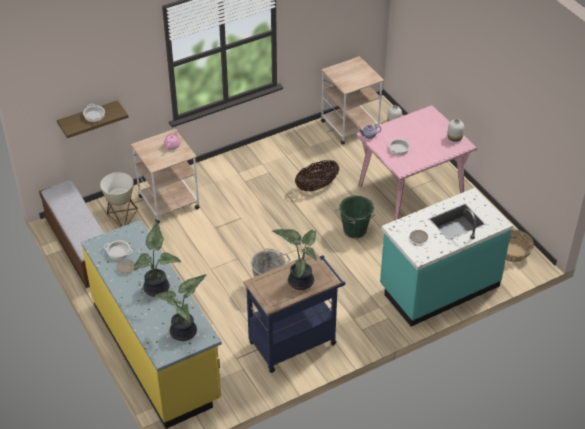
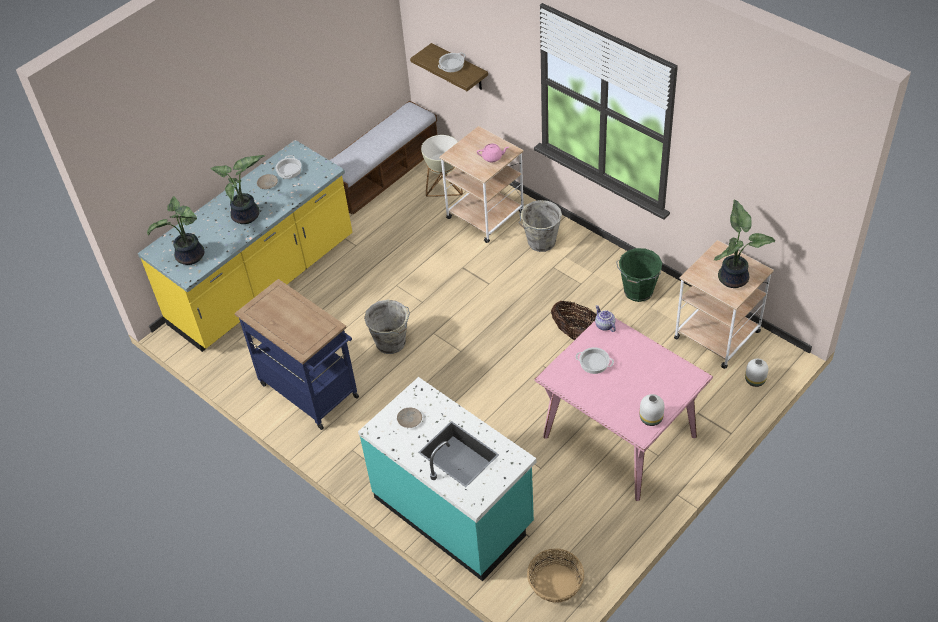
camera: 75 degrees right, 5 degrees up
(216, 181) = (540, 242): none -> grey bucket
(300, 281) = (293, 325): potted plant -> potted plant (734, 277)
(355, 230) = (517, 397): green bucket -> green bucket (638, 292)

